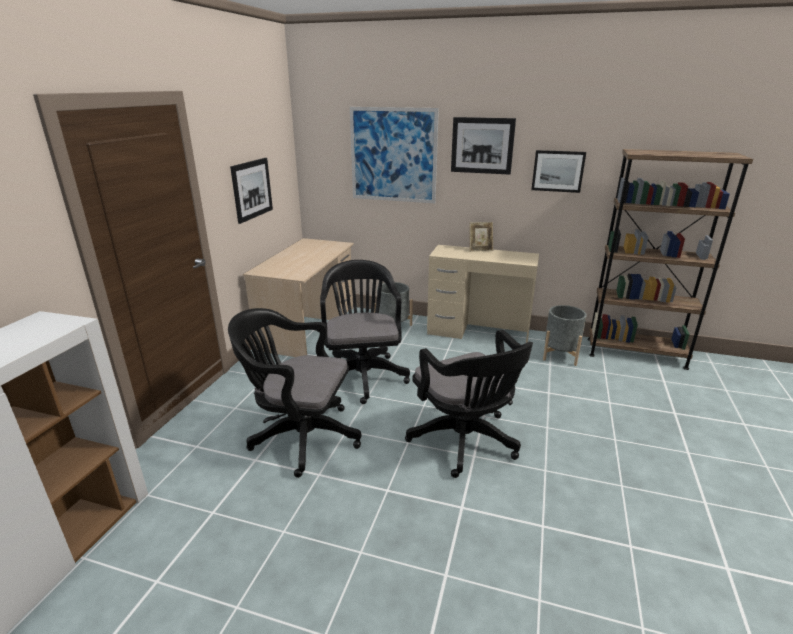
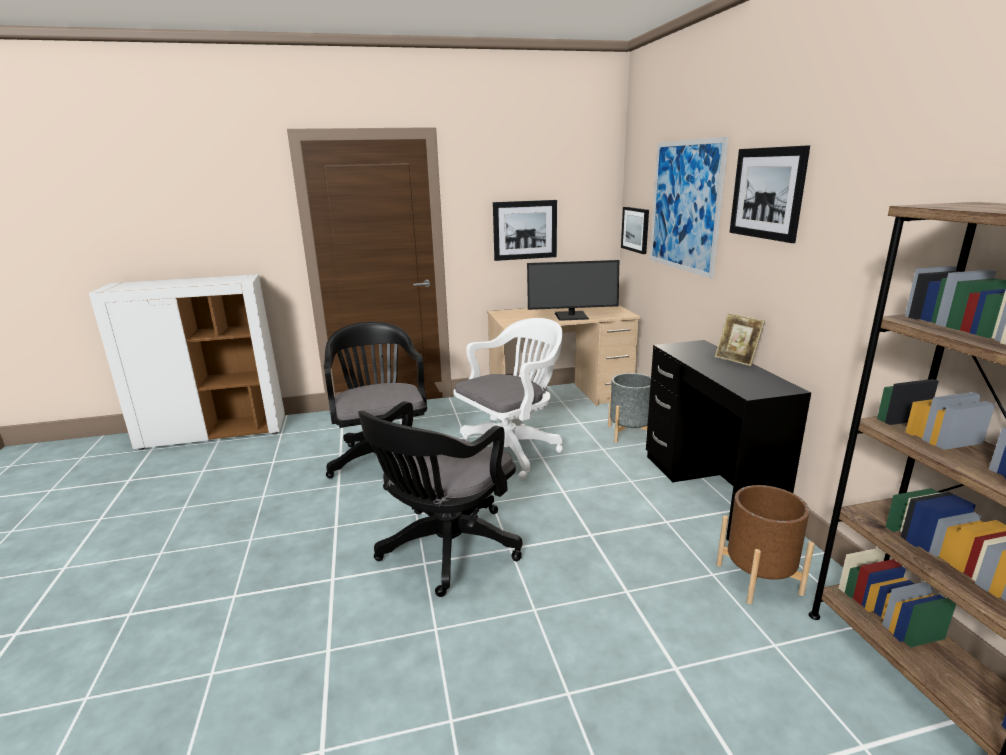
camera: 60 degrees right, 5 degrees down
(316, 256) = (571, 316): none -> monitor
(362, 374) = (511, 451): black office chair -> white office chair
(478, 333) = (708, 489): beige desk -> black desk
(558, 171) = (860, 243): picture -> picture (635, 229)
(560, 355) = (758, 579): grey planter -> brown planter

